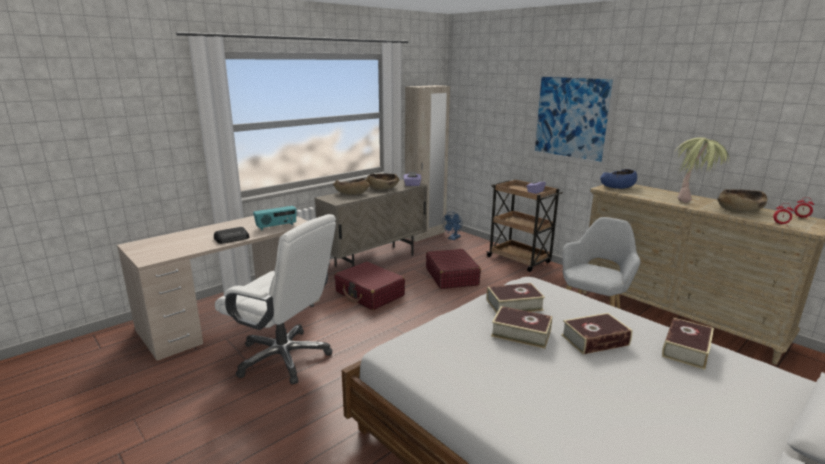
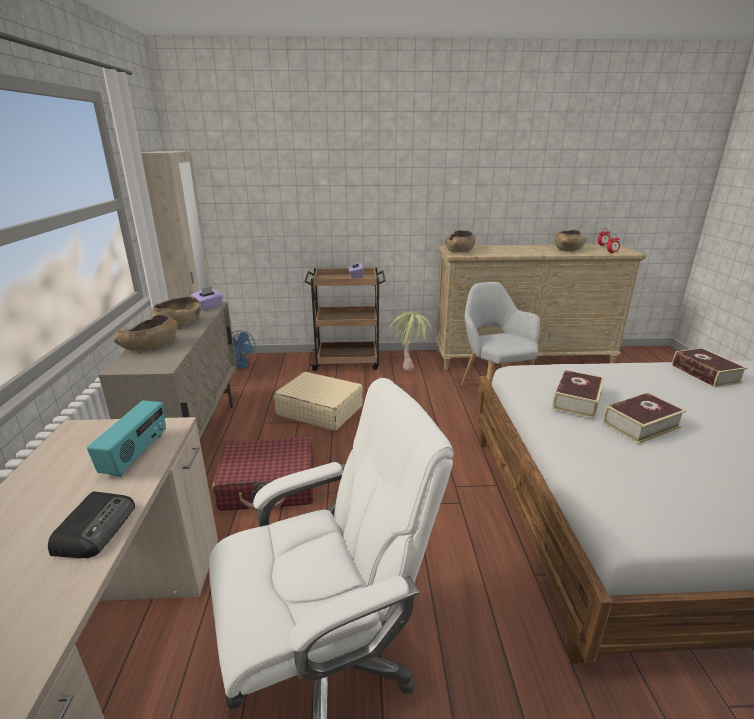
camera: 50 degrees left, 5 degrees up
(452, 276) = (319, 410): red suitcase -> beige suitcase
(571, 117) = (378, 182): picture -> none
(595, 340) = (675, 398): book -> none
(617, 187) = (459, 251): blue bowl -> brown bowl
(692, 200) = (528, 249): potted plant -> potted plant (410, 364)

